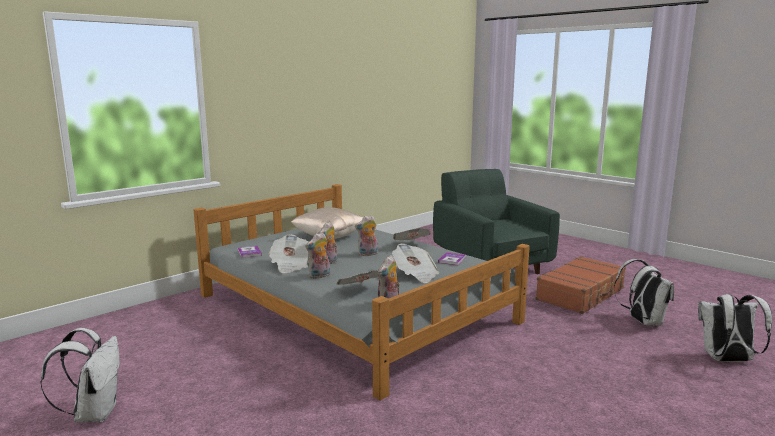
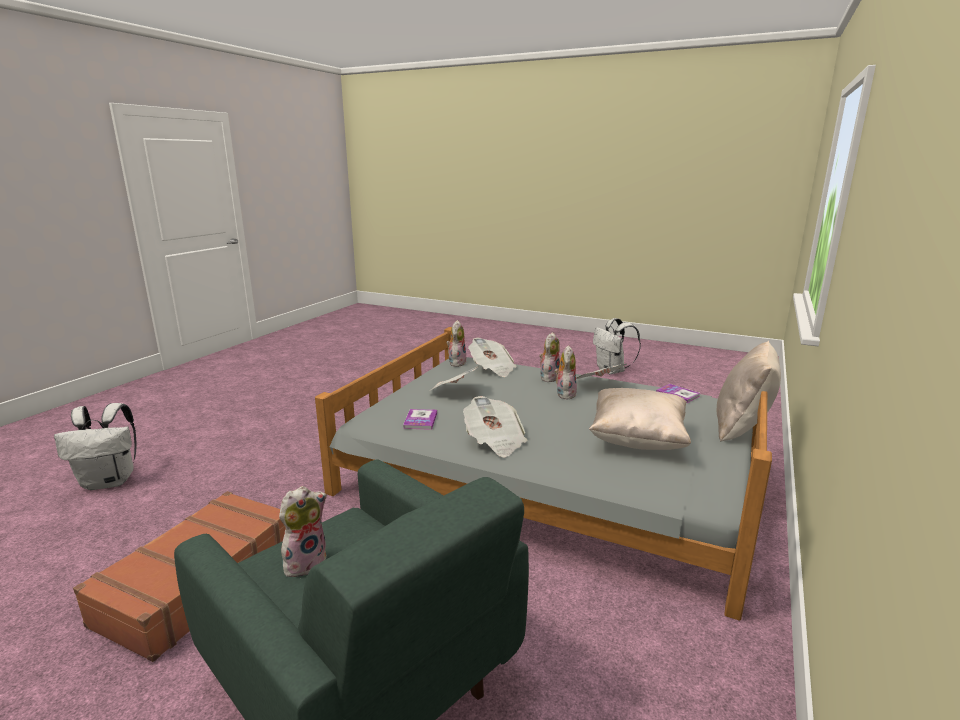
camera: 160 degrees right, 5 degrees up
(256, 237) = (741, 427): none -> beige pillow
(367, 254) = (536, 413): plush toy -> plush toy (305, 562)
(642, 321) = (148, 528): white backpack -> none

